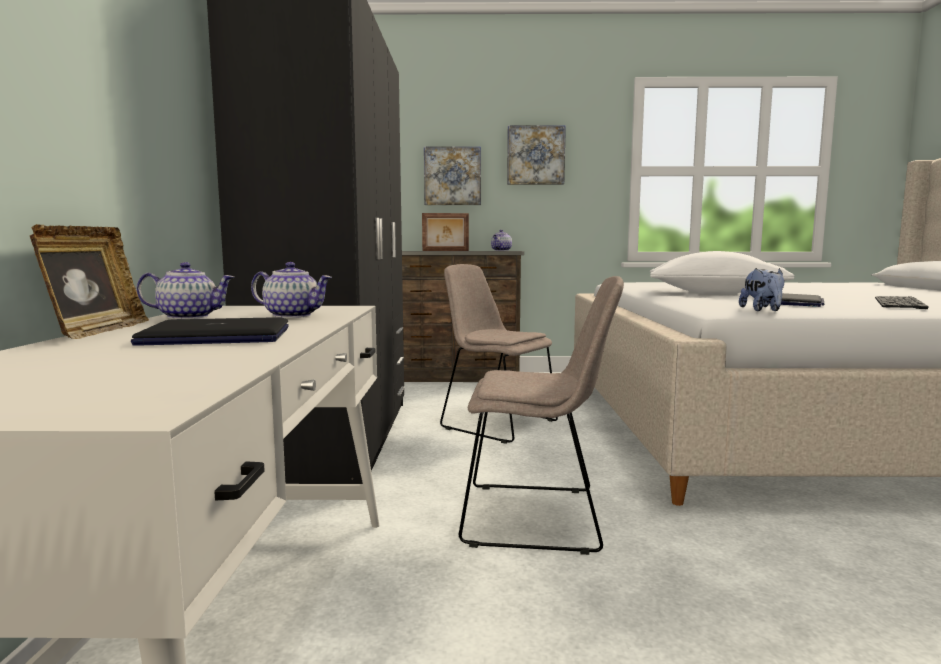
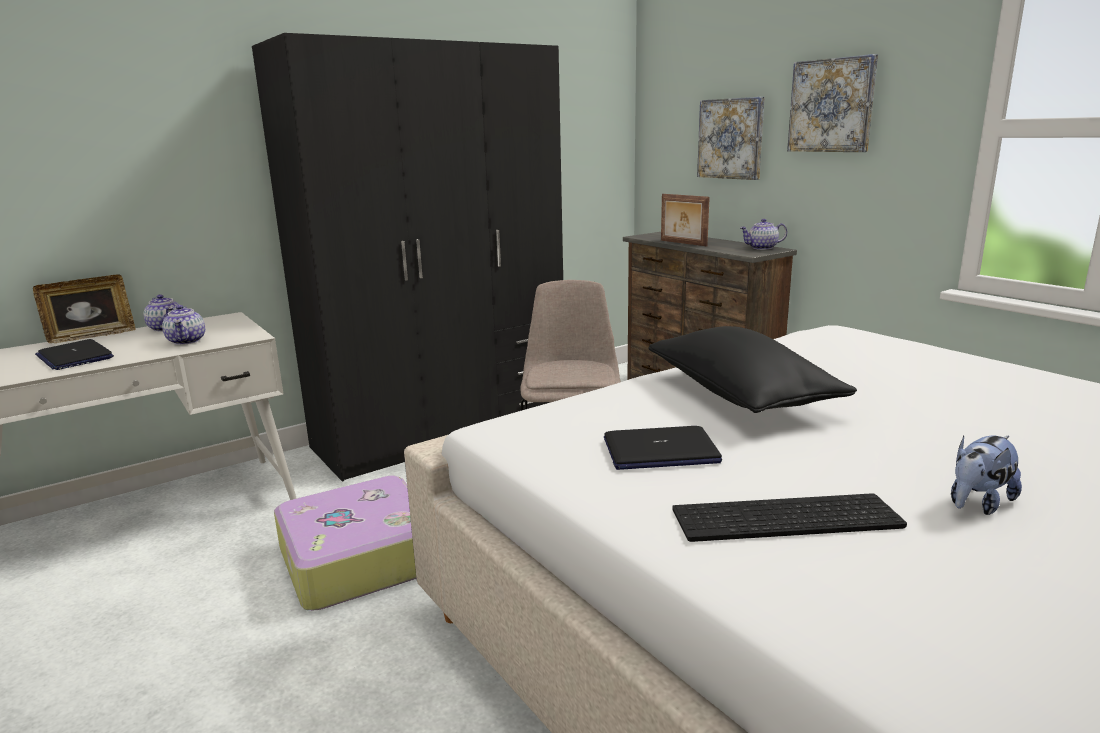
camera: 55 degrees right, 10 degrees up
(538, 517) = (358, 558): beige chair -> suitcase
(714, 293) = (740, 395): white pillow -> black pillow
(762, 310) = (520, 445): plush toy -> plush toy (977, 504)

